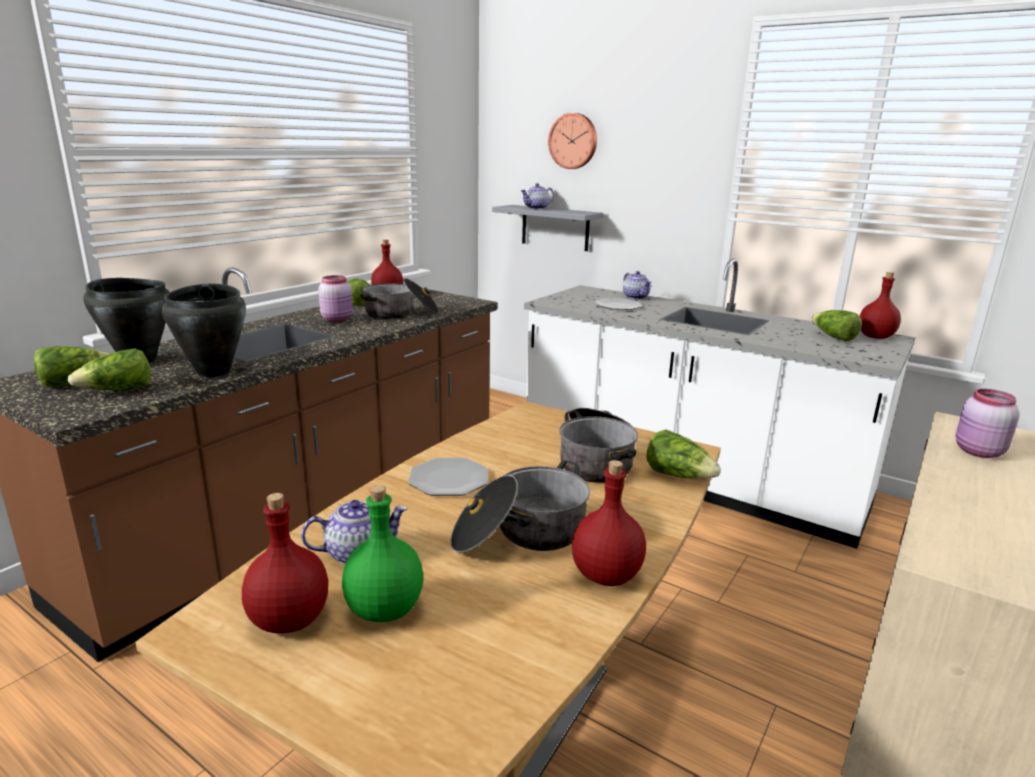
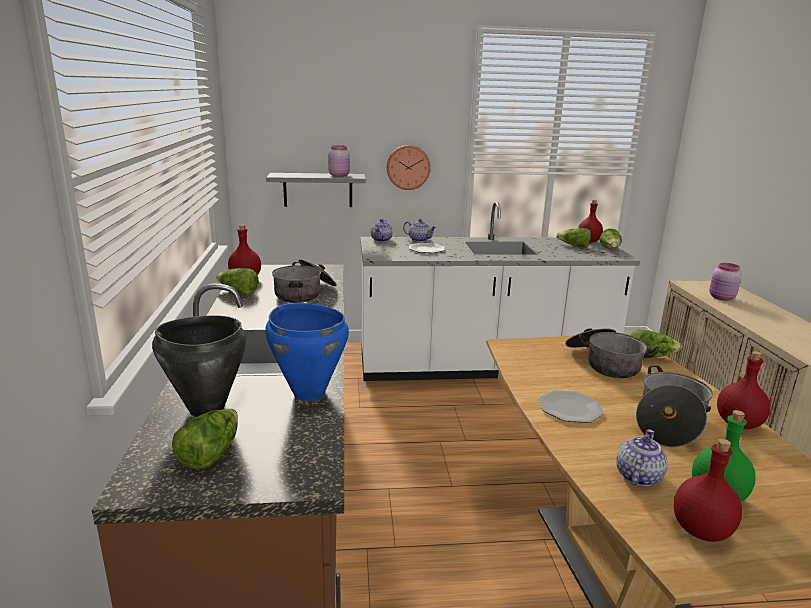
camera: 40 degrees left, 0 degrees up
(118, 391) = (279, 442): lettuce -> lettuce (610, 249)
(214, 372) = (309, 392): black cooking pot -> blue cooking pot
(338, 319) = (268, 312): pink jar -> pink jar (339, 175)
(536, 208) = (306, 175): teapot -> teapot (381, 240)
(573, 141) = (331, 114): wall clock -> wall clock (408, 167)

